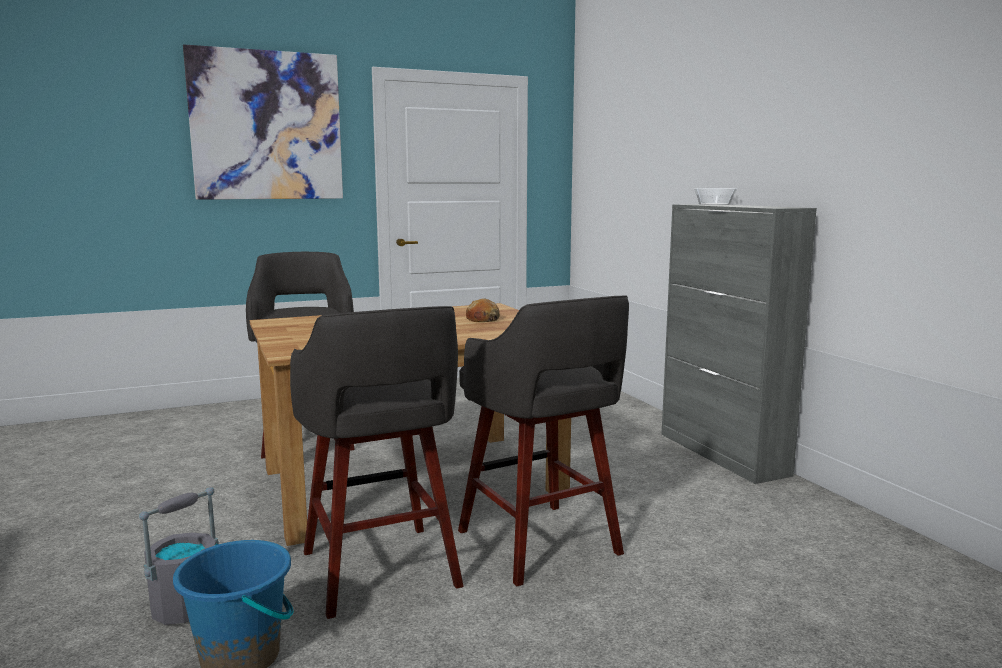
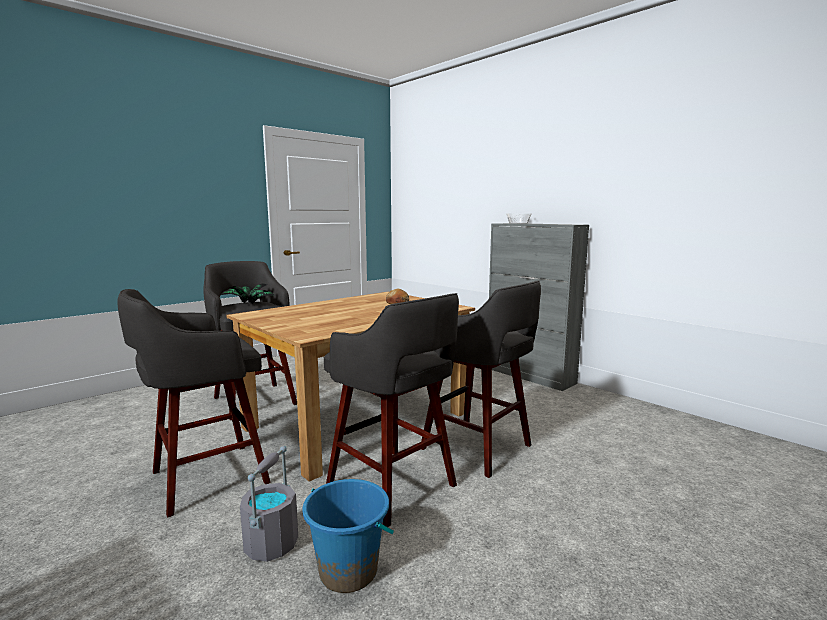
camera: 20 degrees left, 0 degrees up
(180, 521) = (205, 478): none -> grey stool
(267, 126) = (187, 166): picture -> none
(301, 309) = (248, 304): none -> potted plant

